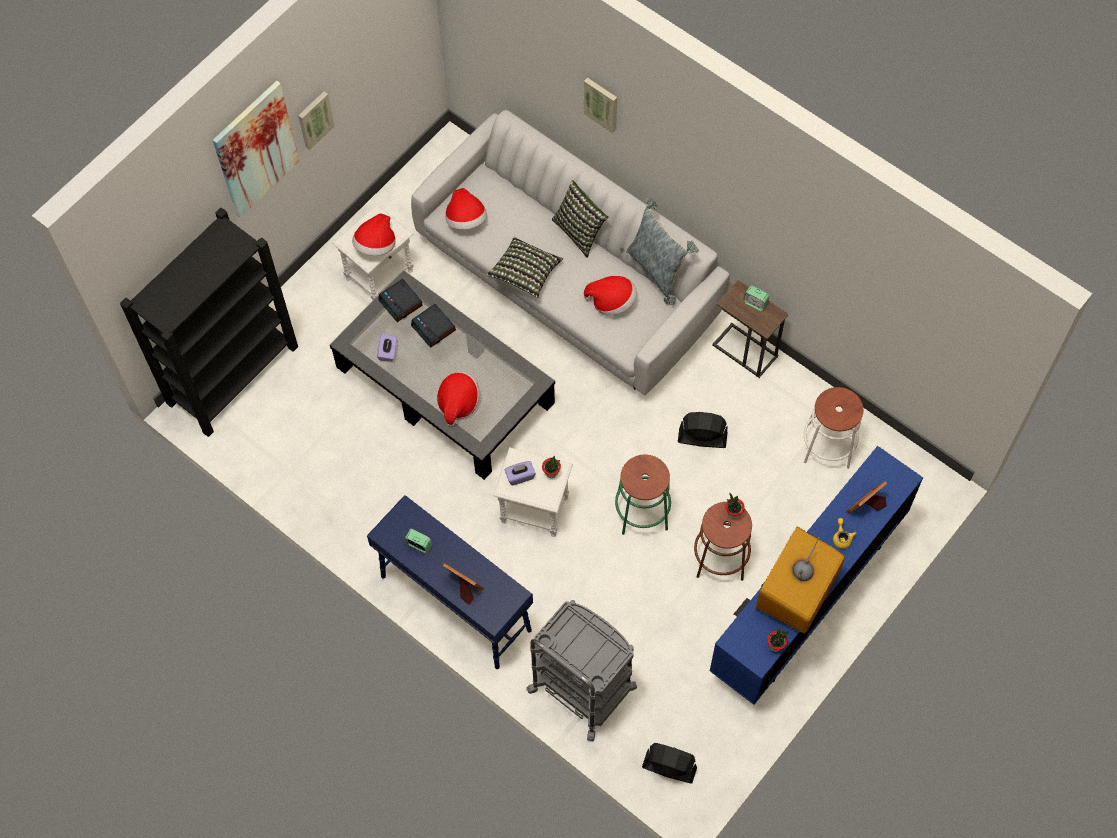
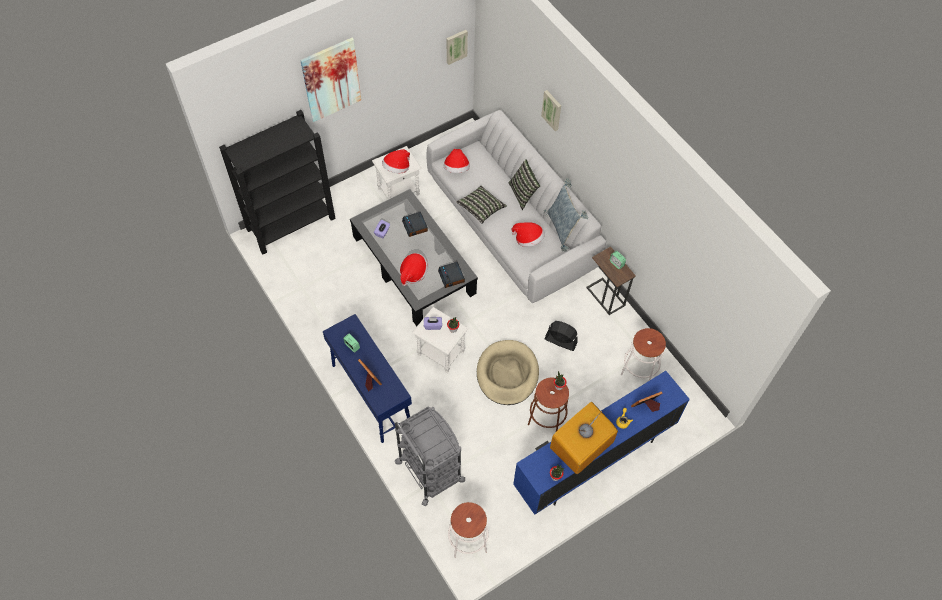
camera: 15 degrees right, 5 degrees down
(314, 119) = (376, 76): picture -> picture (456, 46)
(401, 303) = (401, 207): alarm clock -> alarm clock (451, 276)
(642, 511) = (507, 374): green stool -> beige dog bed
(669, 767) = (468, 538): black fan -> white stool

